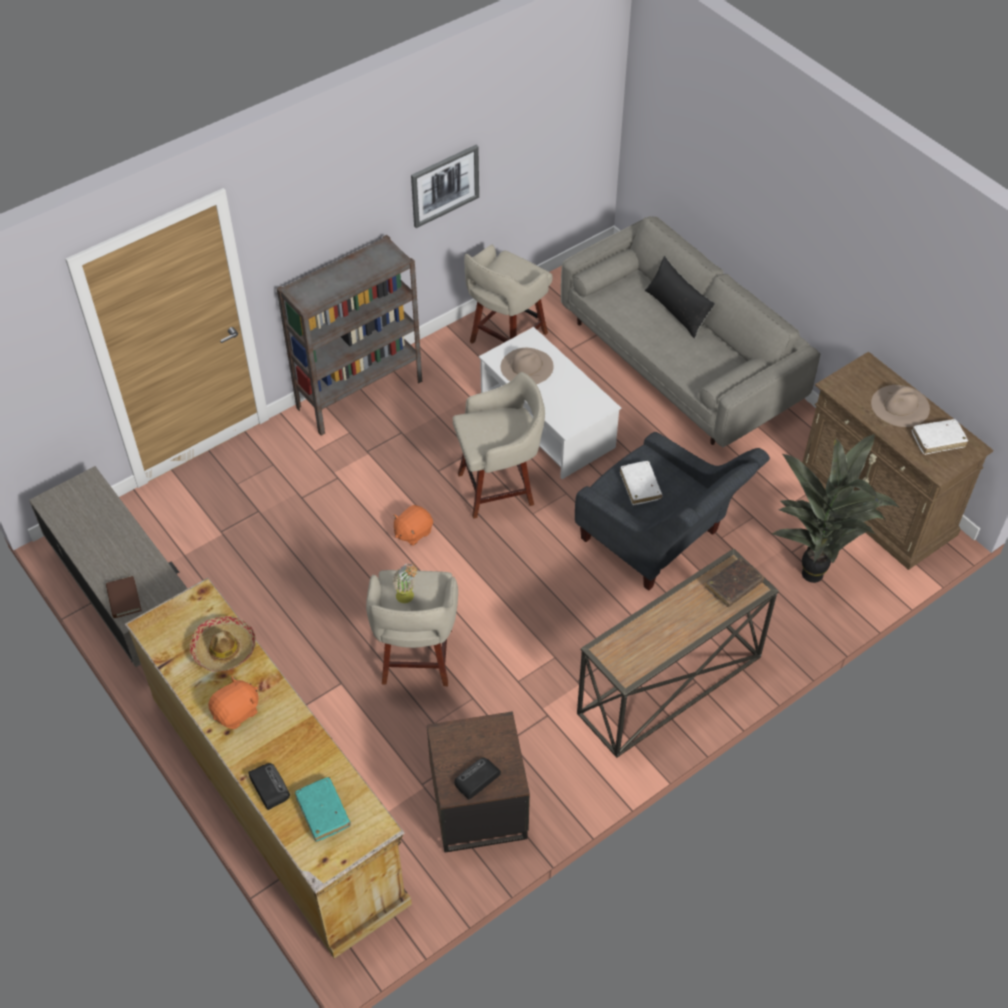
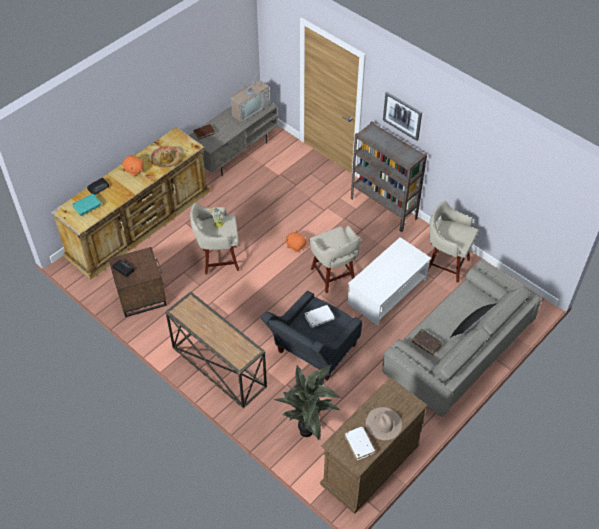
camera: 80 degrees right, 0 degrees up
(82, 512) = (249, 108): none -> television
(444, 185) = (464, 165): picture -> picture (402, 115)
(527, 366) = (398, 259): beige hat -> none
(733, 586) = (239, 352): brown book -> brown book (426, 344)

